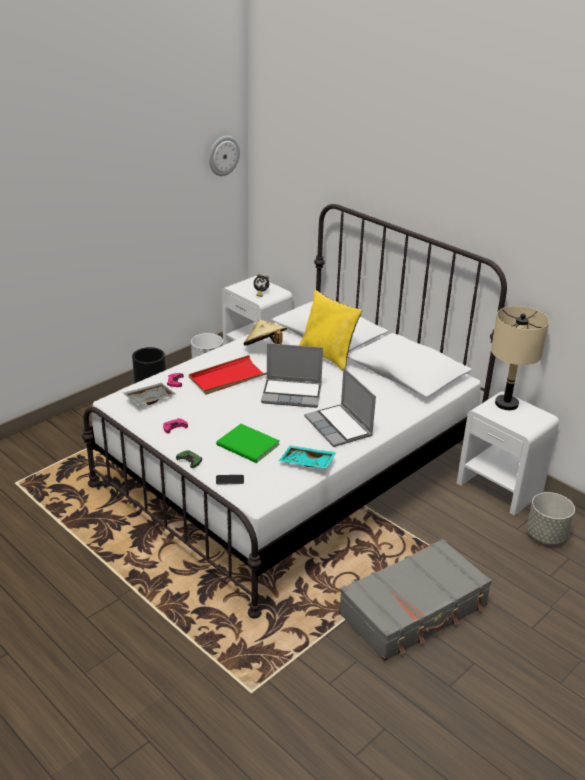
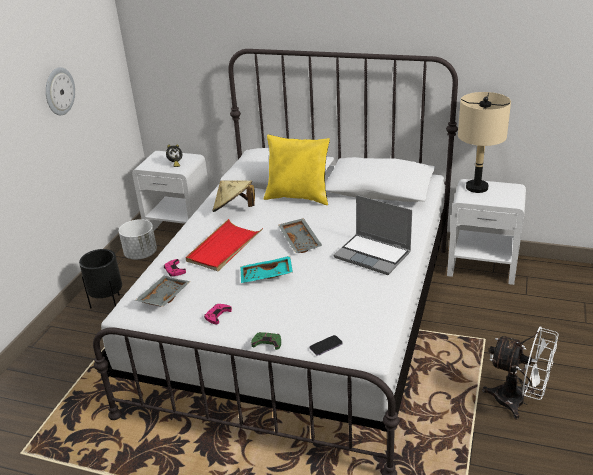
camera: 25 degrees left, 0 degrees up
(223, 155) = (101, 30): wall clock -> wall clock (59, 91)
(248, 446) = (309, 305): green book -> none
(292, 394) = (301, 241): laptop -> grey tray
(307, 463) = (380, 299): turquoise tray -> turquoise tray (266, 276)
(414, 610) = (517, 402): grey suitcase -> white fan
(546, 535) = (551, 290): grey planter -> none

